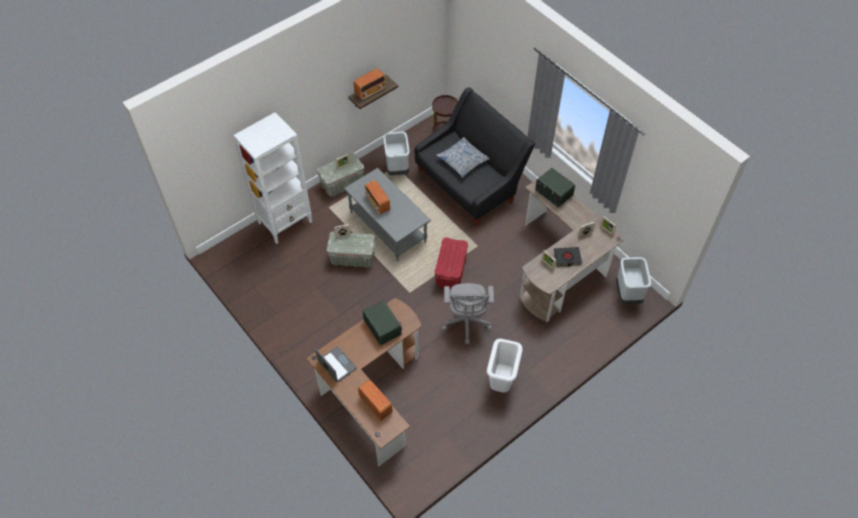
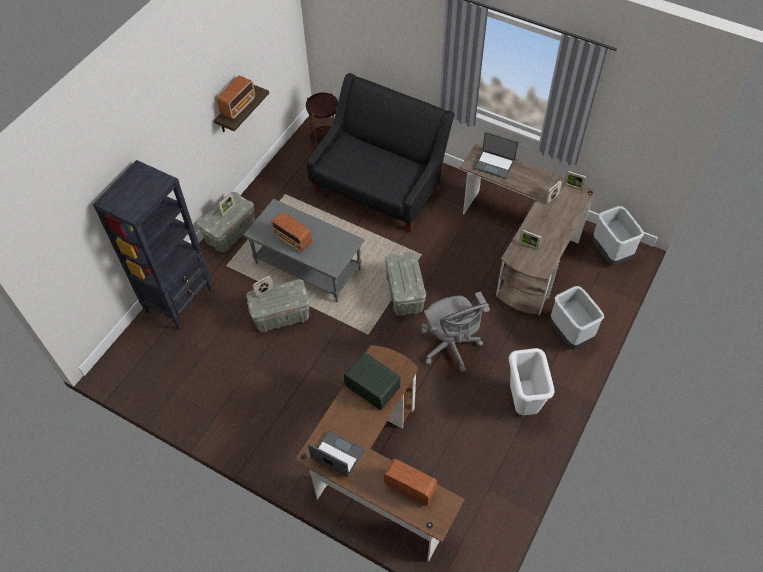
camera: 20 degrees left, 0 degrees up
(285, 222) = (180, 300): white bookcase -> black bookcase
(397, 168) = (287, 195): grey trash can -> grey trash can (569, 334)
(450, 271) = (404, 294): red storage box -> grey storage box
(462, 161) = (370, 161): pillow -> none
(553, 193) = (494, 164): radio -> laptop
(567, 258) = (546, 231): black book -> none

